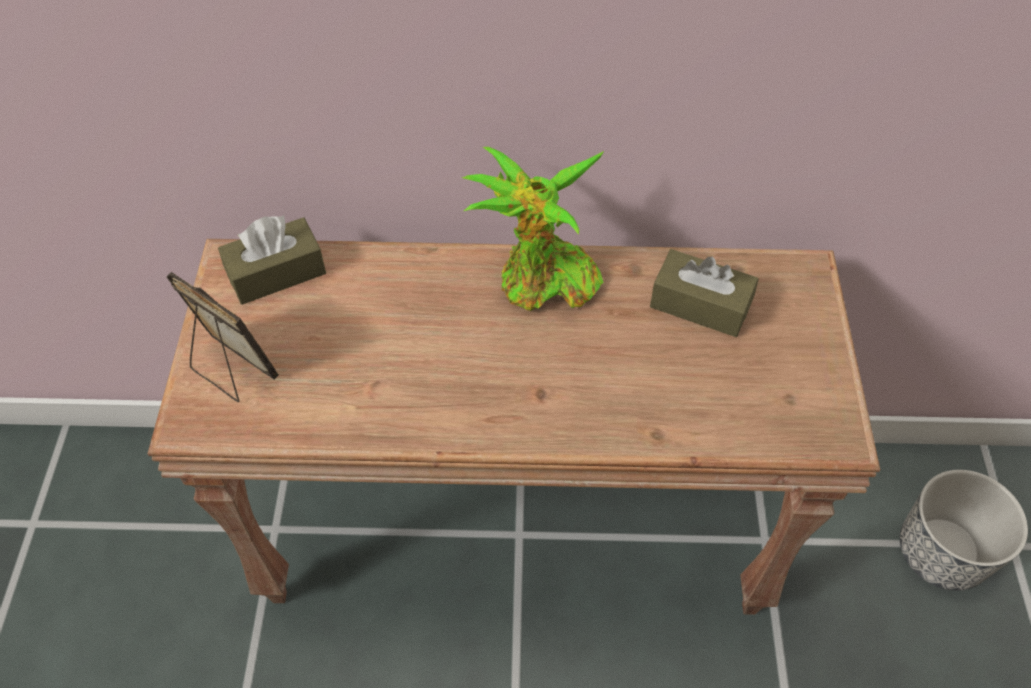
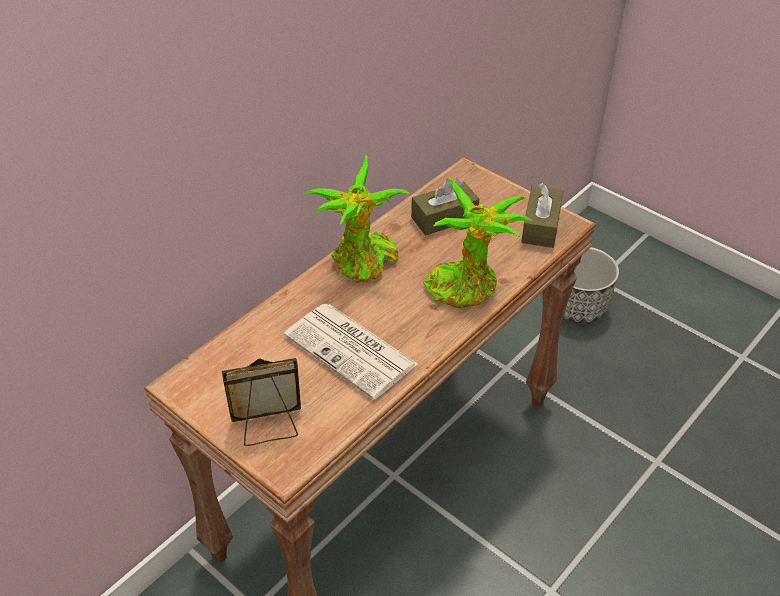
camera: 50 degrees left, 10 degrees down
(276, 273) = (217, 367): brown tissue box -> brown tissue box (541, 226)
(400, 366) = (352, 351): none -> newspaper
(607, 404) = (467, 287): none -> potted plant

